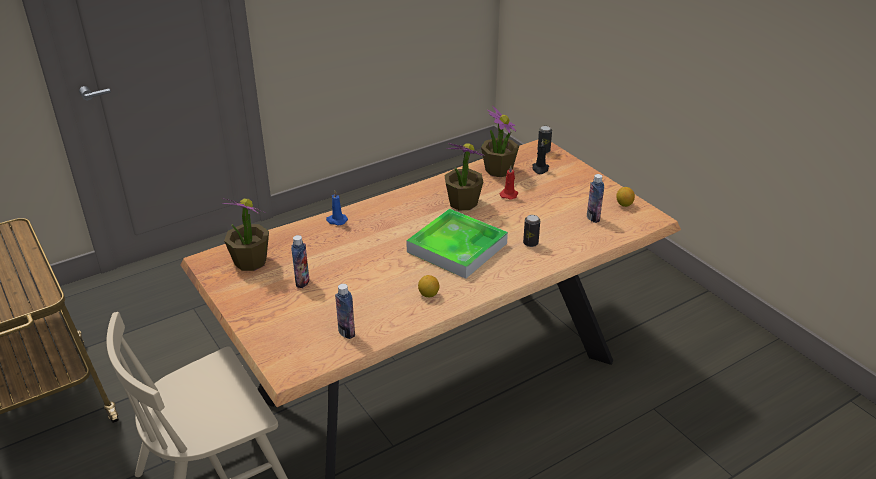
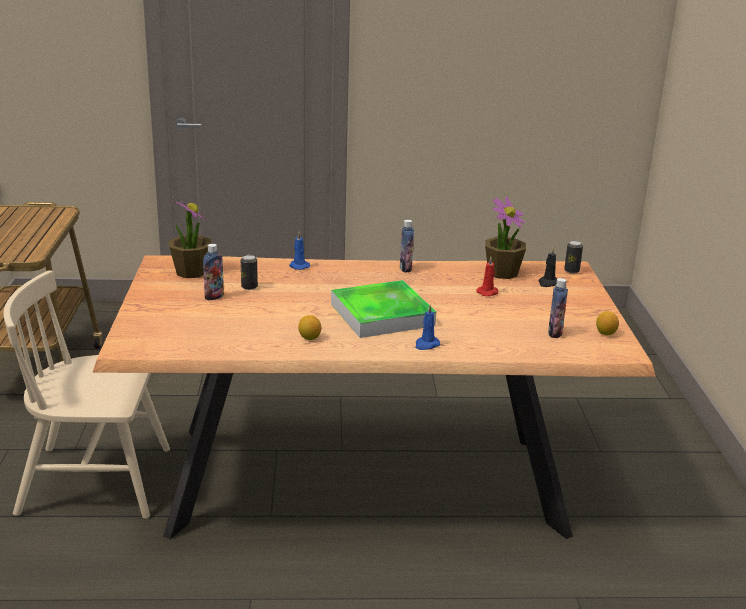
camera: 30 degrees right, 10 degrees down
(346, 332) = (204, 339): bottle -> bottle (405, 269)
(463, 203) = (432, 286): potted plant -> none
(520, 265) = (426, 345): none -> blue candle
(530, 243) = (460, 332): can -> can (249, 287)

